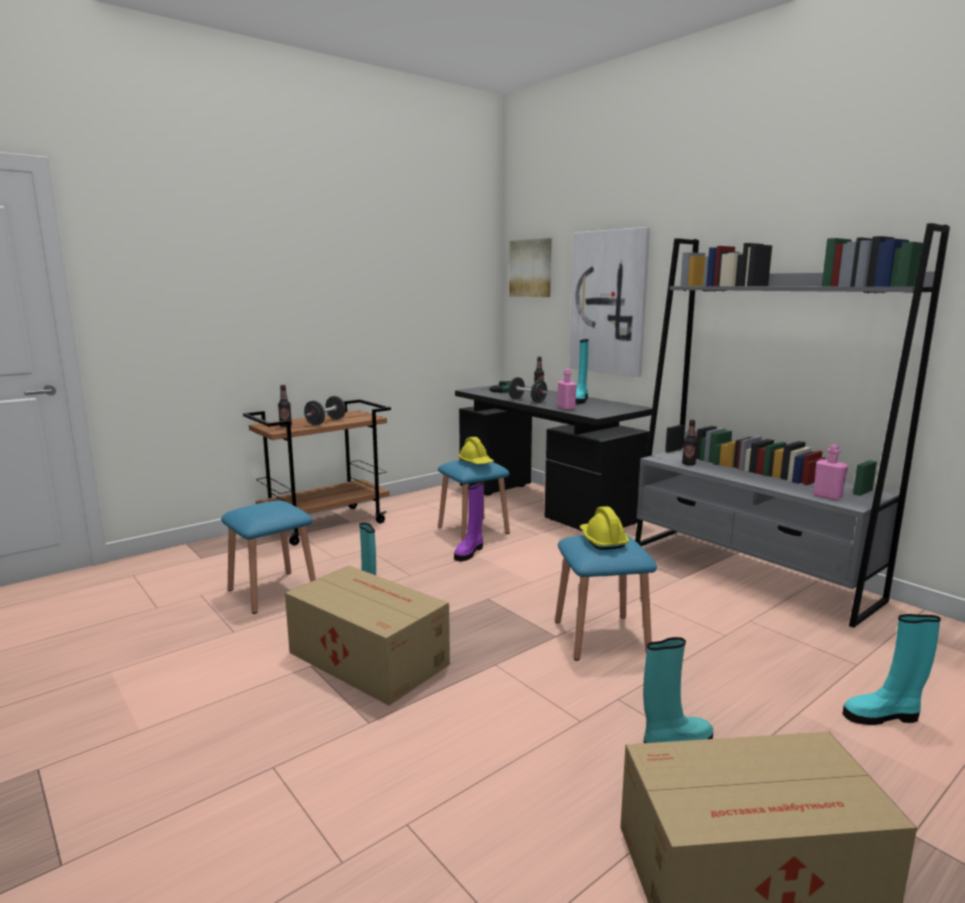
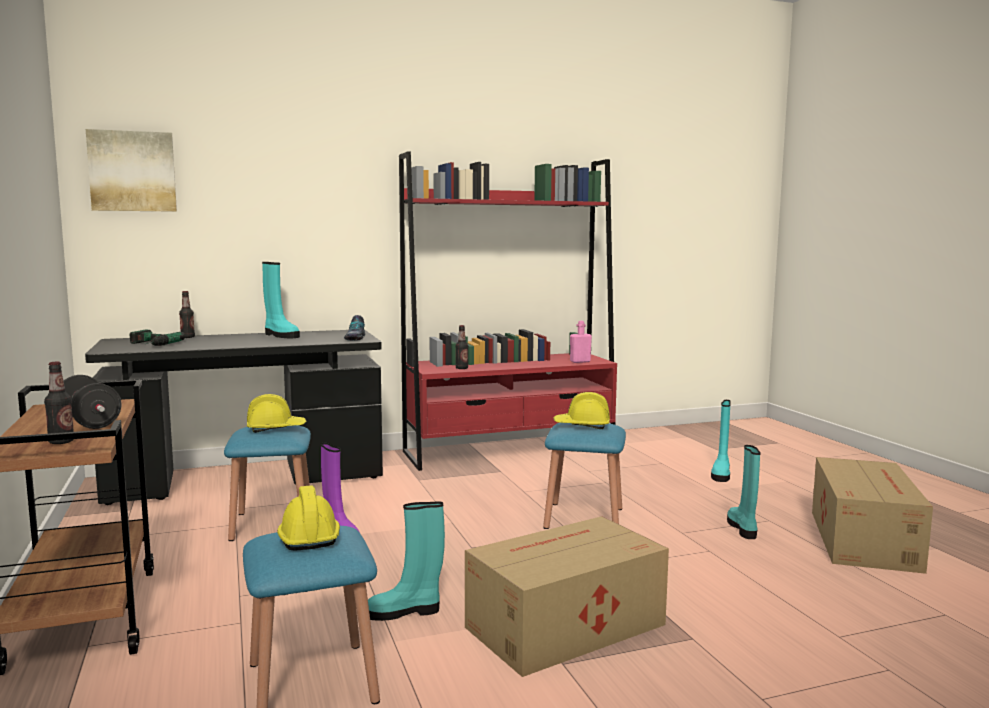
camera: 70 degrees left, 5 degrees down
(271, 506) = (307, 536): none -> yellow hard hat
(527, 400) = (240, 344): black dumbbell -> none
(566, 408) = (312, 341): pink bottle -> none
(601, 412) = (355, 338): none -> shoe
(609, 302) = (282, 217): picture -> none
(750, 572) = (510, 451): grey bookcase -> red bookcase

